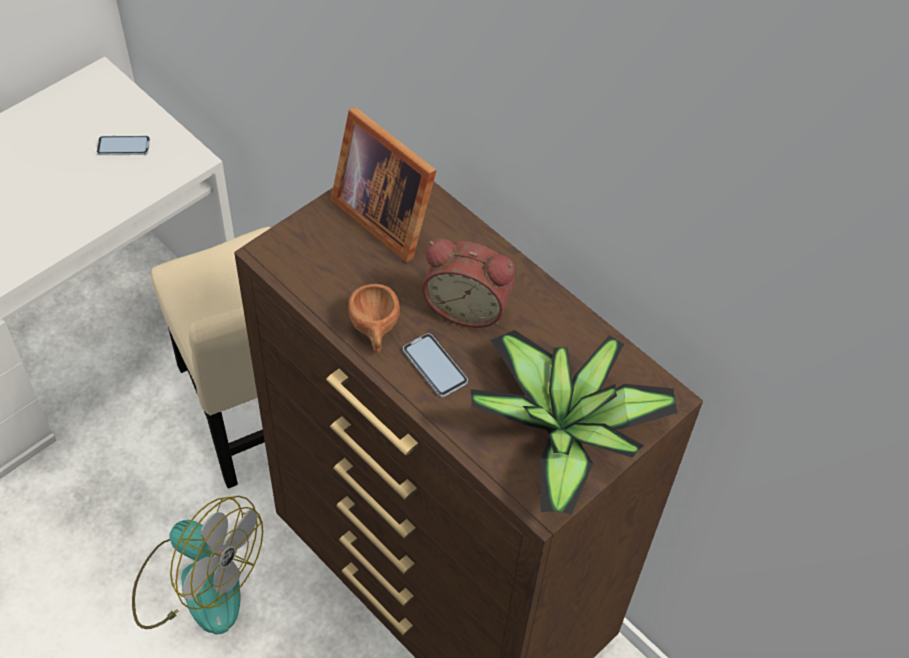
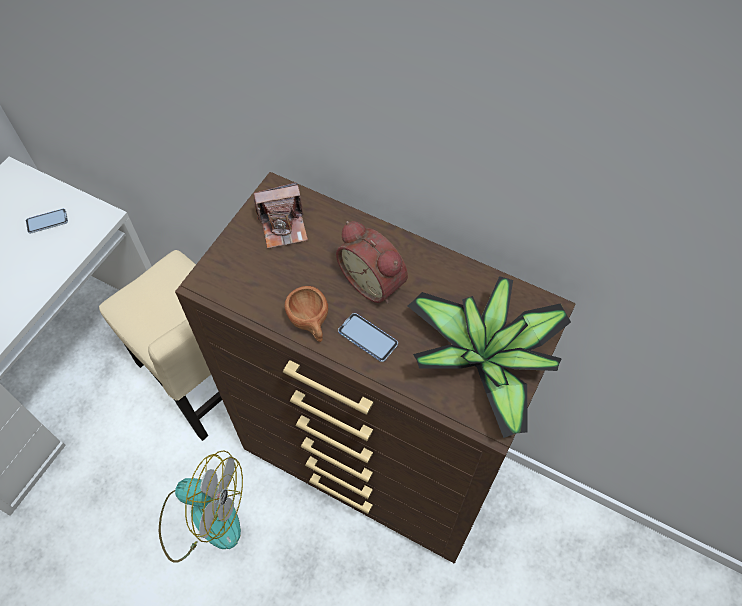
camera: 15 degrees left, 5 degrees up
(385, 214) = (283, 226): picture frame -> camera
(468, 306) = (374, 281): alarm clock -> alarm clock turned 45 degrees clockwise

